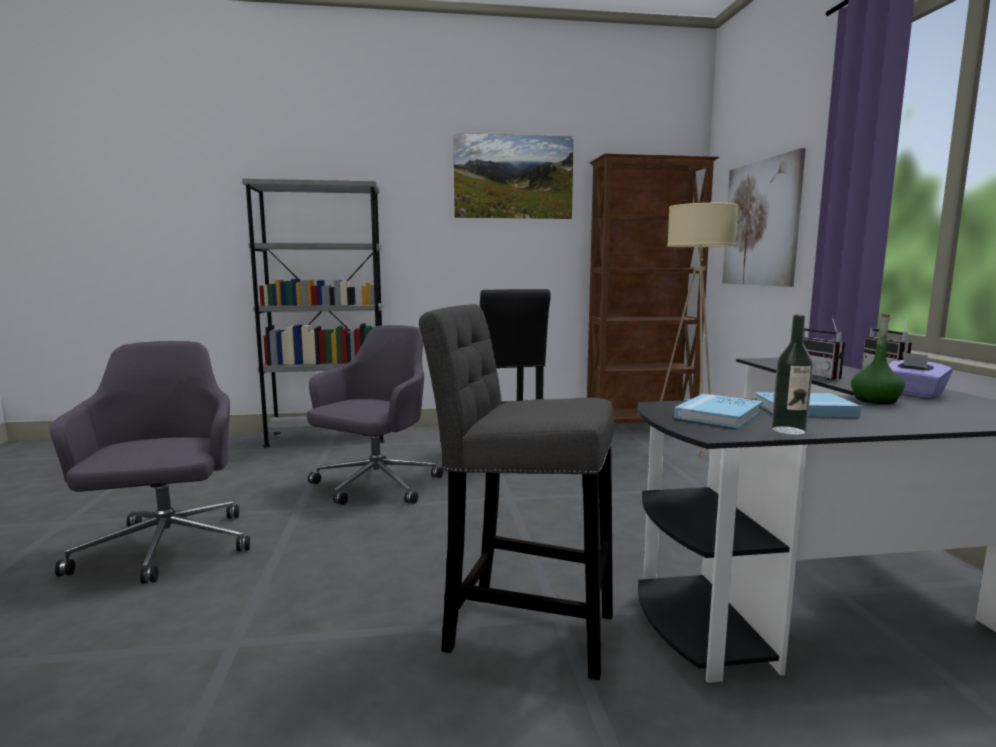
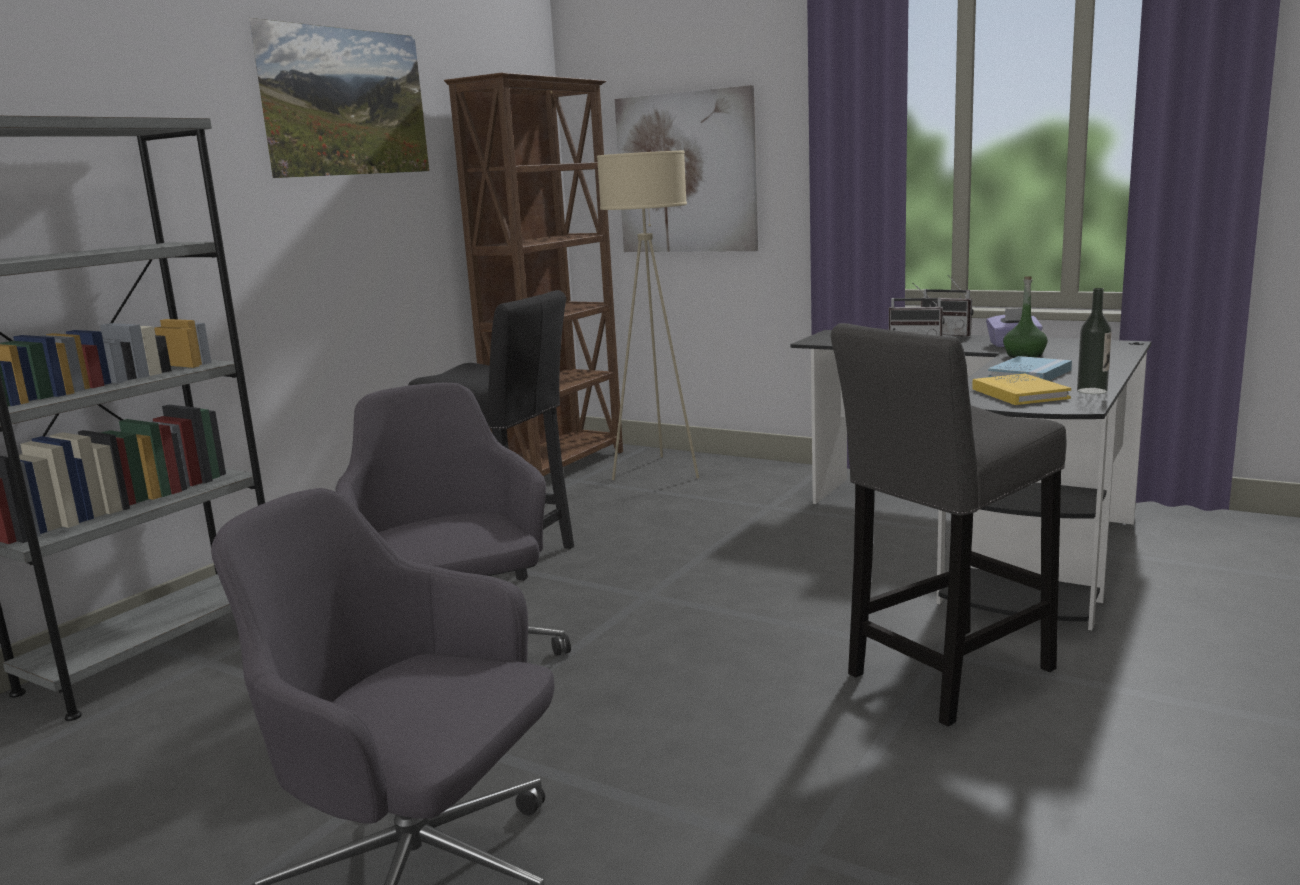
camera: 50 degrees left, 5 degrees up
(718, 415) = (1020, 394): blue book -> yellow book

